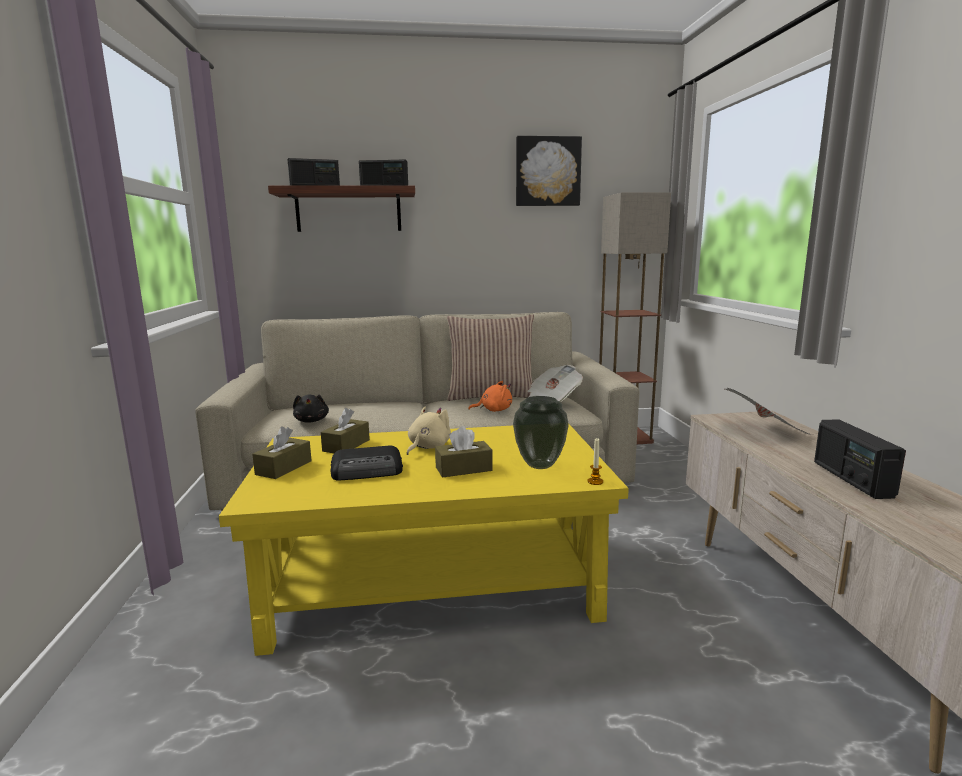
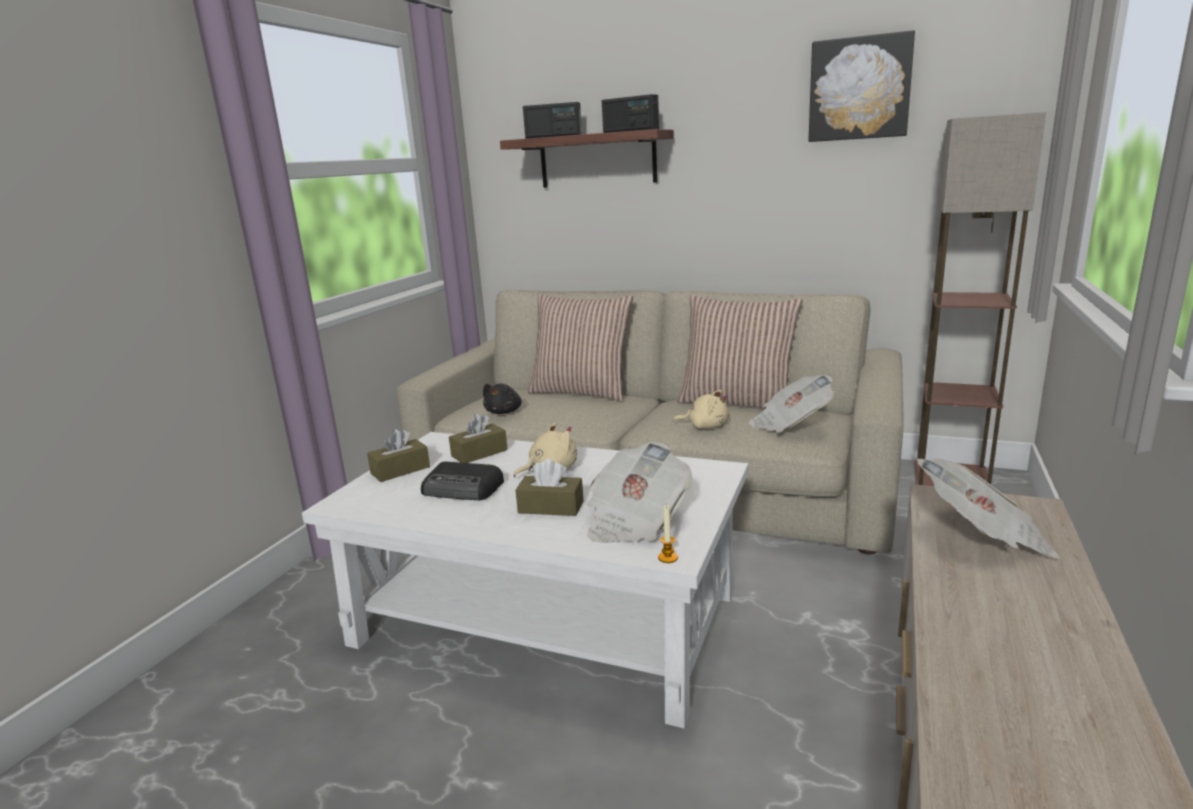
camera: 30 degrees right, 5 degrees up
(359, 402) = (581, 391): none -> pillow
(434, 580) = (547, 618): yellow coffee table -> white coffee table
(494, 410) = (705, 426): orange plush toy -> beige plush toy
(540, 465) = (635, 520): vase -> newspaper
(851, 479) = (1000, 650): radio -> none

